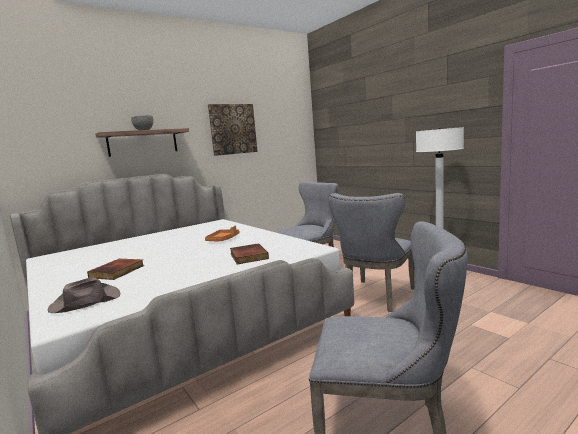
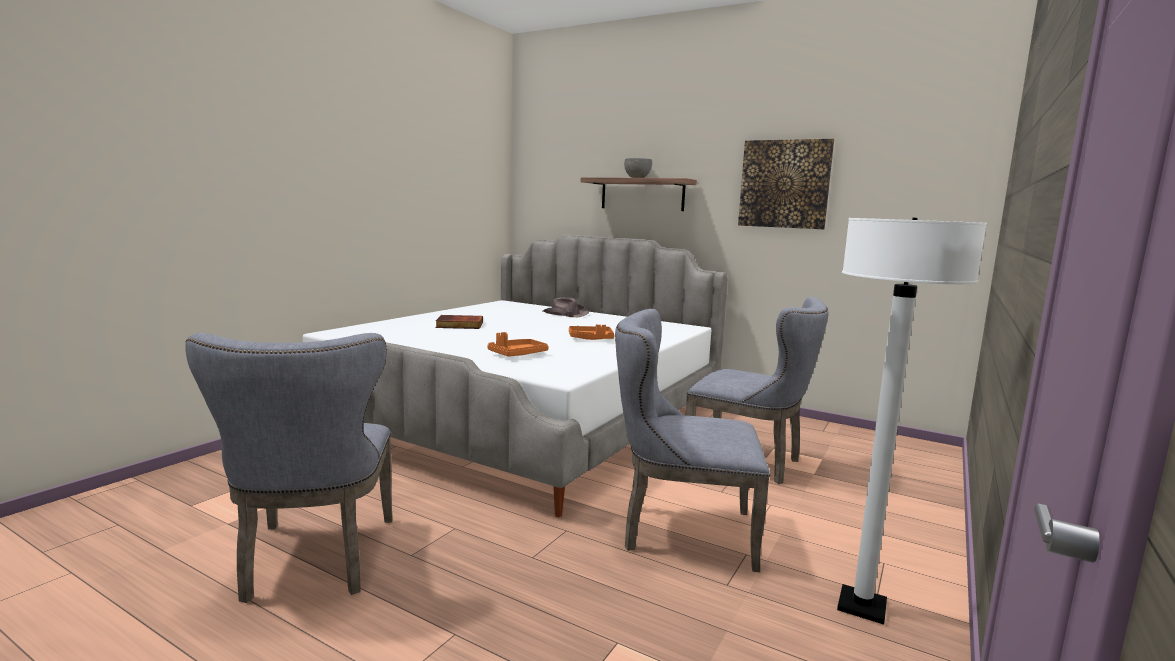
camera: 65 degrees right, 0 degrees up
(84, 302) = (379, 330): brown hat -> brown hat (565, 314)
(247, 256) = (517, 354): book -> orange tray

